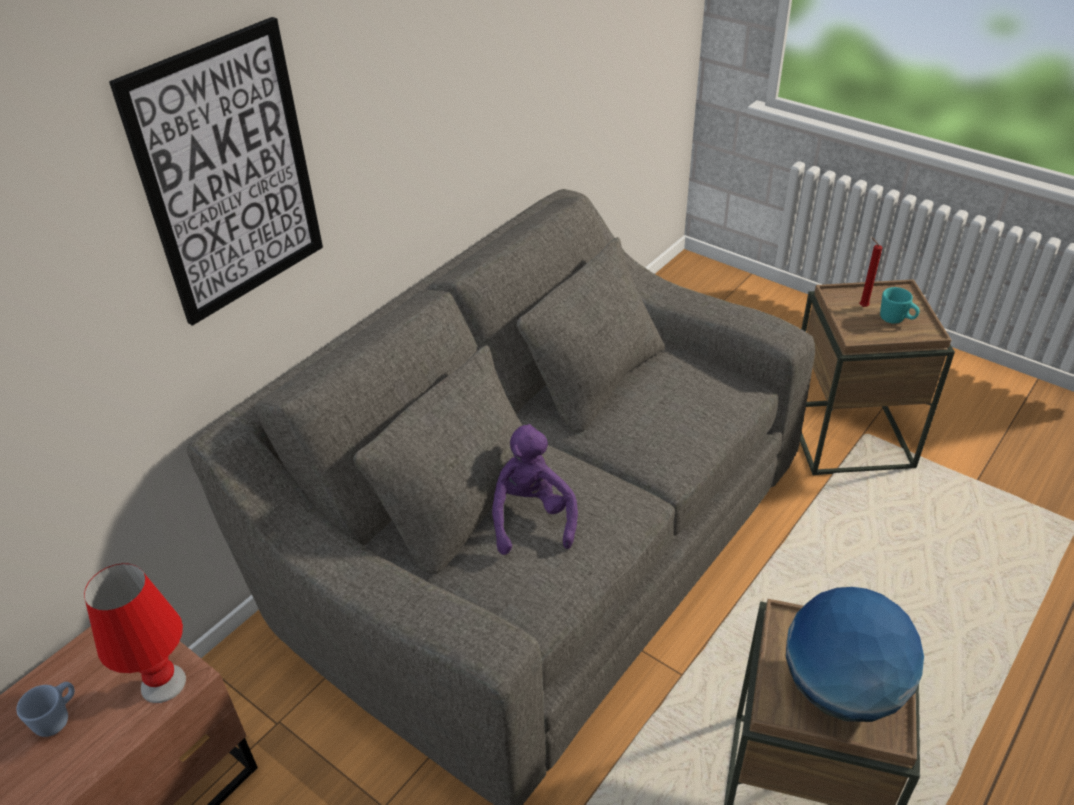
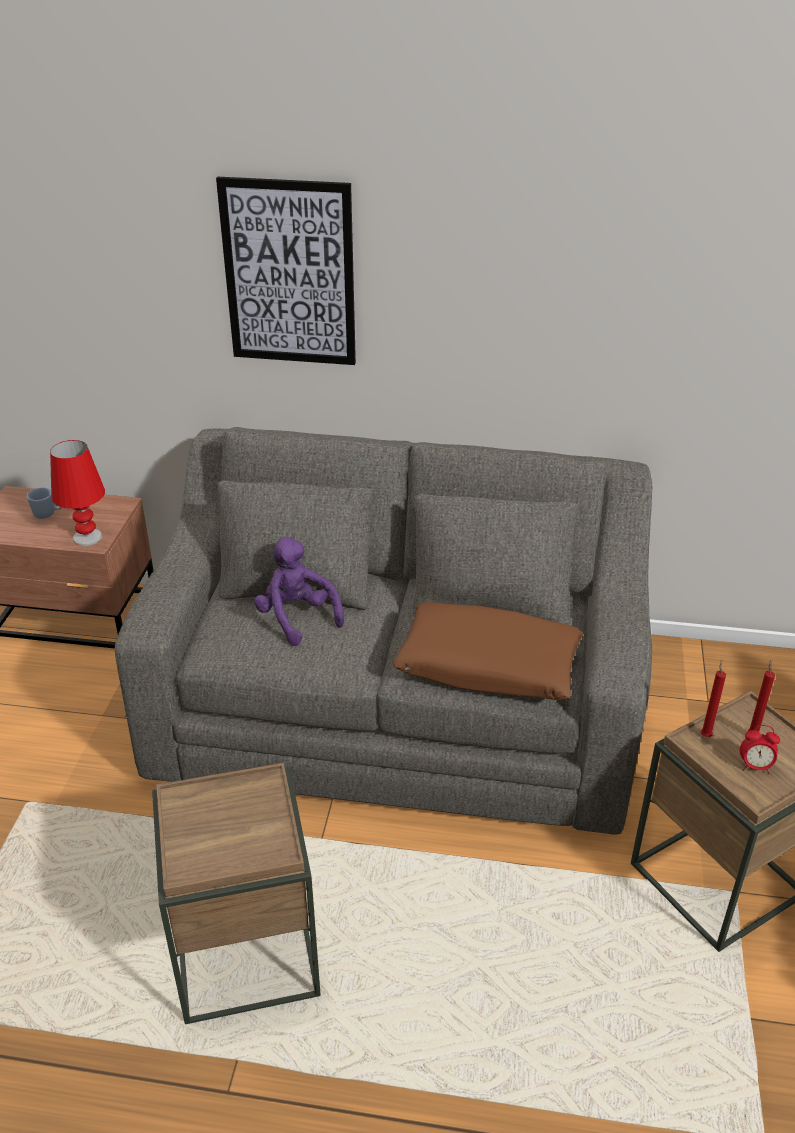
camera: 60 degrees right, 5 degrees down
(528, 517) = (297, 618): purple plush toy -> purple plush toy turned 90 degrees counterclockwise
(689, 411) = (488, 666): none -> brown pillow
(840, 689) = (214, 830): globe -> none
(851, 327) = (705, 735): none -> red candle
(896, 320) = (755, 766): turquoise mug -> alarm clock

